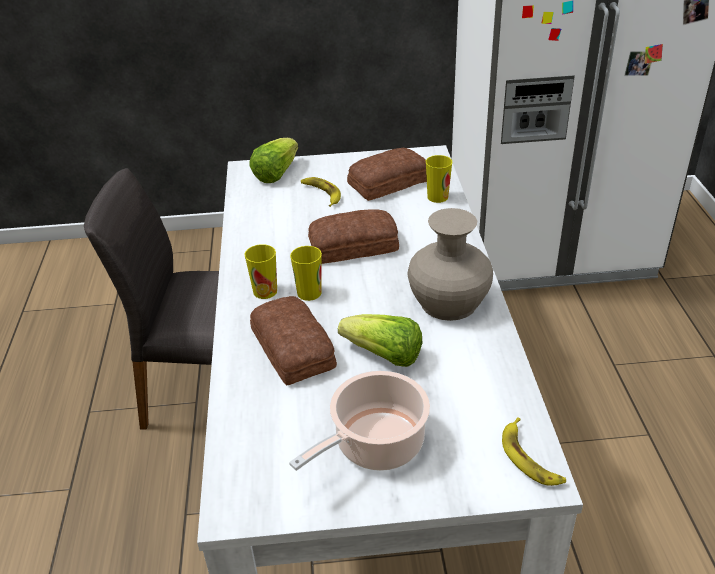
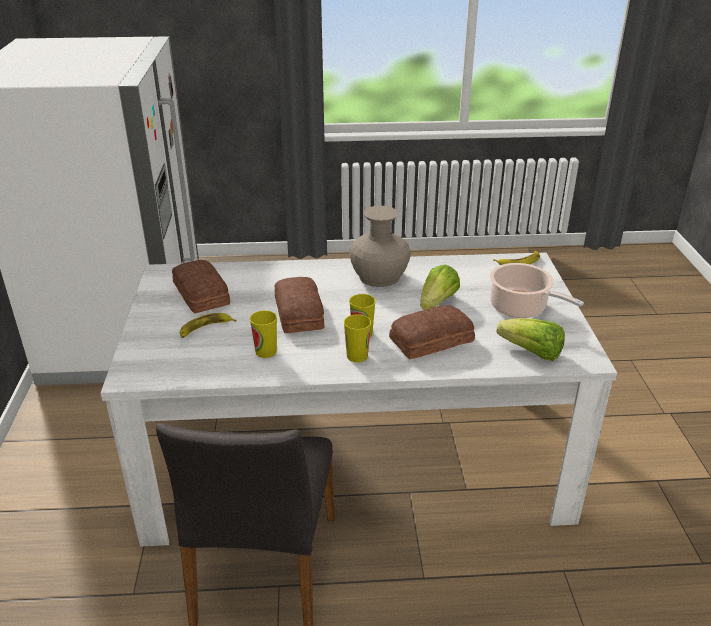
camera: 90 degrees left, 5 degrees down
(276, 173) = (150, 357): lettuce -> lettuce (531, 352)
(437, 197) = (236, 272): cup -> cup (266, 351)

